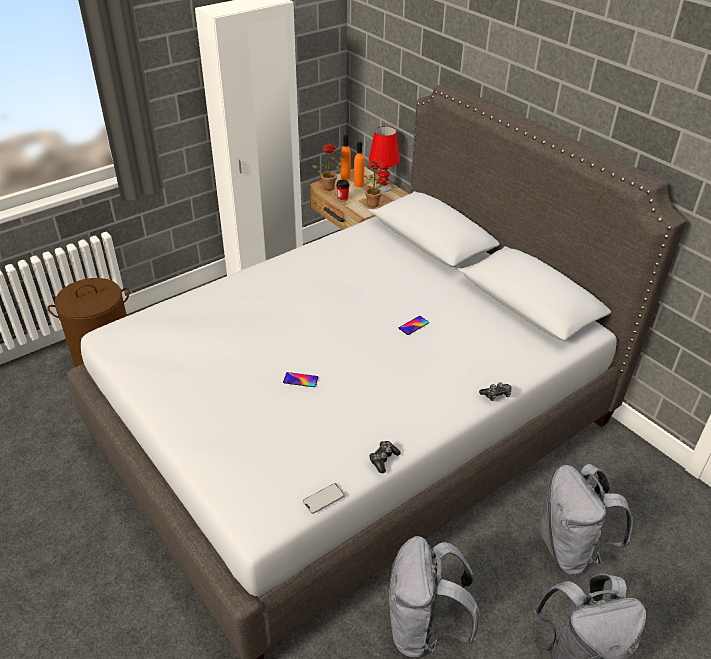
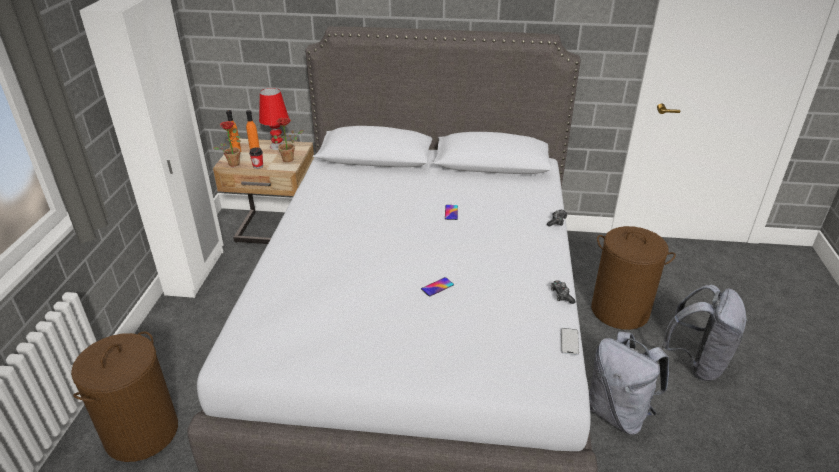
camera: 45 degrees left, 5 degrees down
(571, 549) = (620, 311): grey backpack -> brown laundry basket

